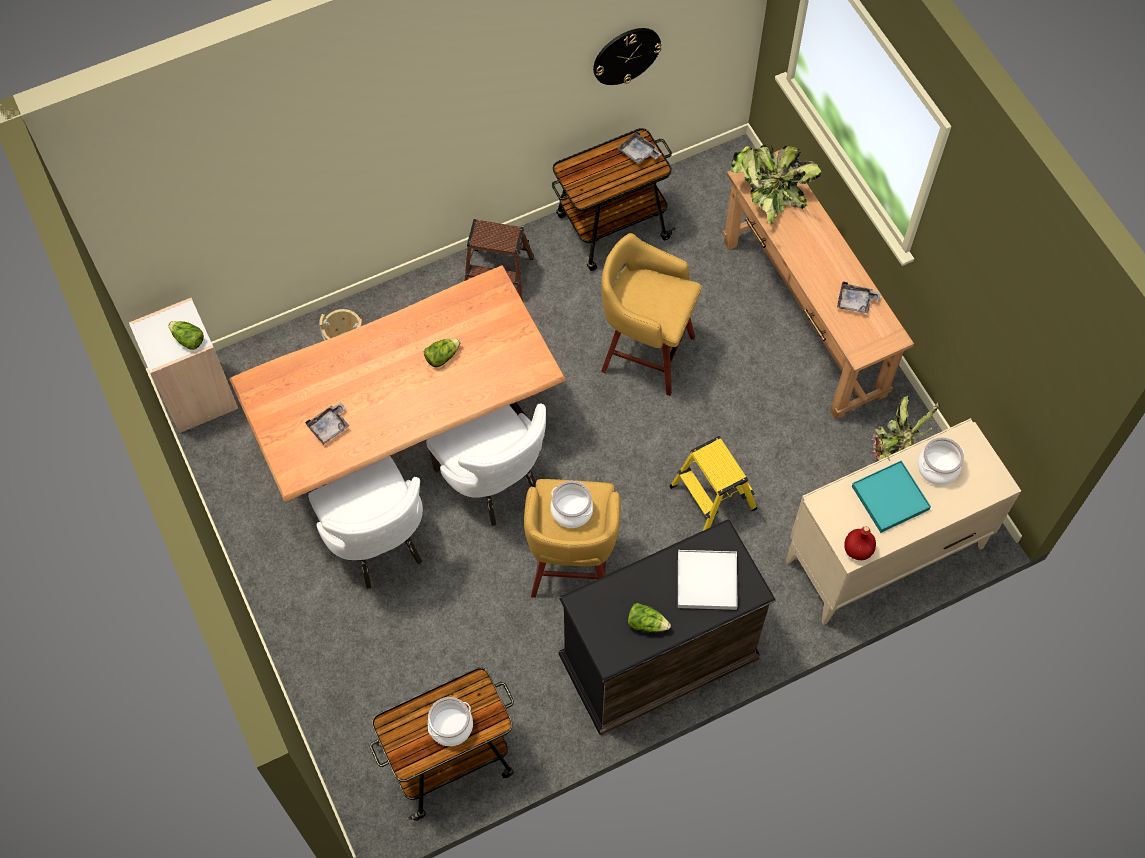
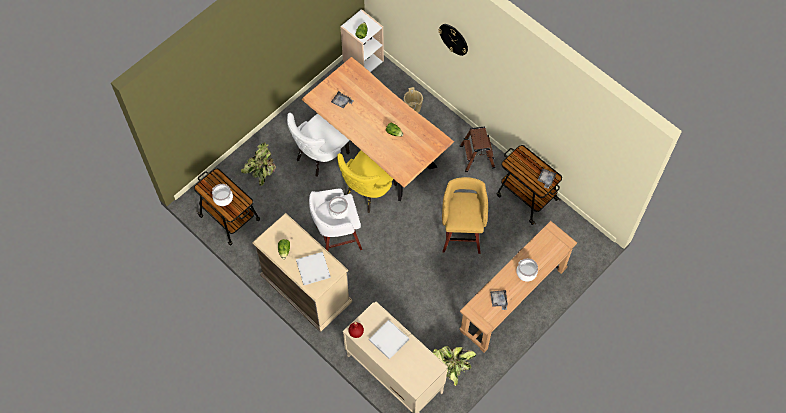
camera: 70 degrees right, 0 degrees up
(494, 481) = (367, 192): white chair -> yellow chair
(572, 566) = (337, 238): yellow stool -> white stool
(626, 55) = (568, 139): wall clock -> wall clock (454, 39)
(657, 657) = (305, 288): black dresser -> beige dresser
(713, 497) = (395, 288): yellow step ladder -> none
(769, 197) = (543, 244): potted plant -> potted plant (261, 170)
(890, 498) = (389, 340): turquoise tray -> white tray
(938, 468) = (413, 358): cooking pot -> cooking pot (526, 273)

